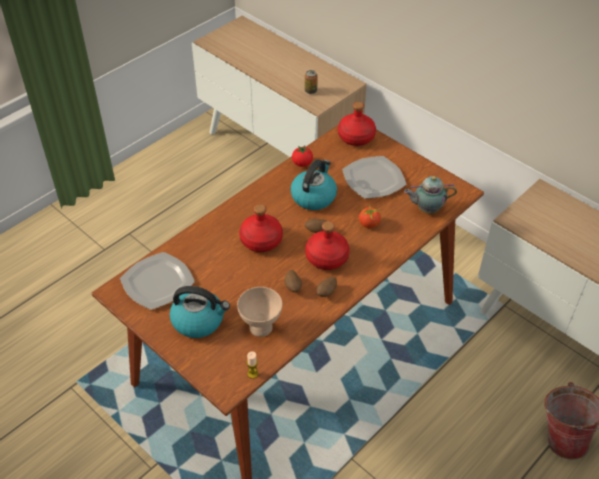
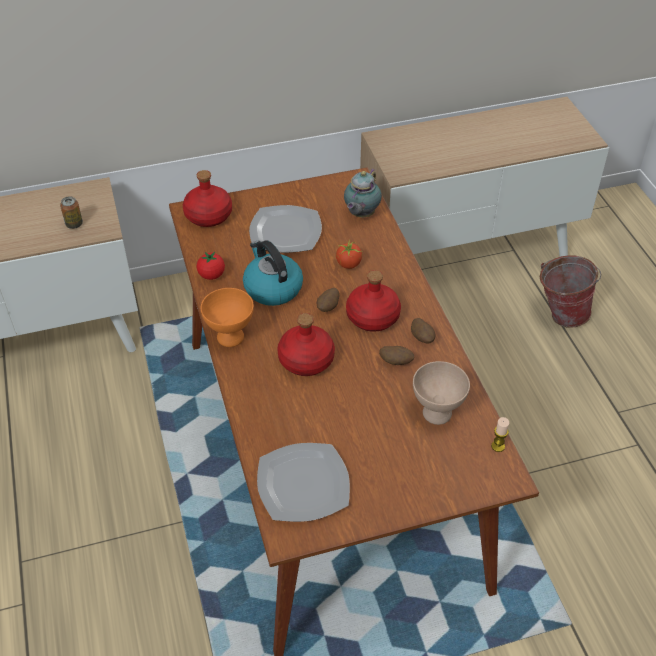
camera: 60 degrees left, 0 degrees up
(199, 320) = (391, 465): kettle -> none
(254, 196) = (229, 337): none -> orange bowl

